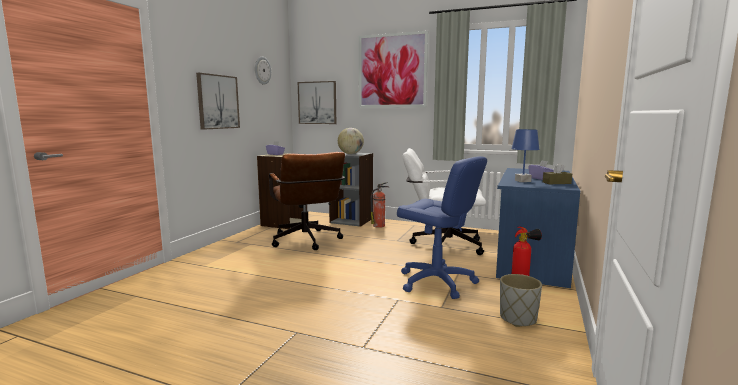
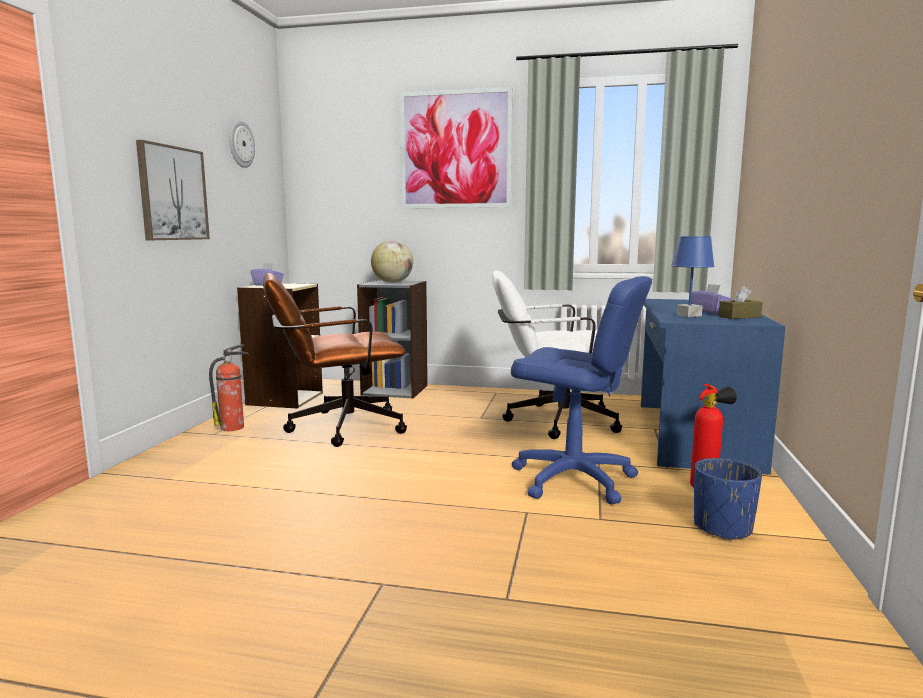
camera: 10 degrees left, 0 degrees up
(307, 242) = (336, 428): brown office chair -> brown office chair turned 105 degrees clockwise
(317, 103) = (331, 201): picture -> none
(379, 225) = (443, 396): fire extinguisher -> fire extinguisher (233, 427)
(518, 319) = (723, 528): grey planter -> blue planter

